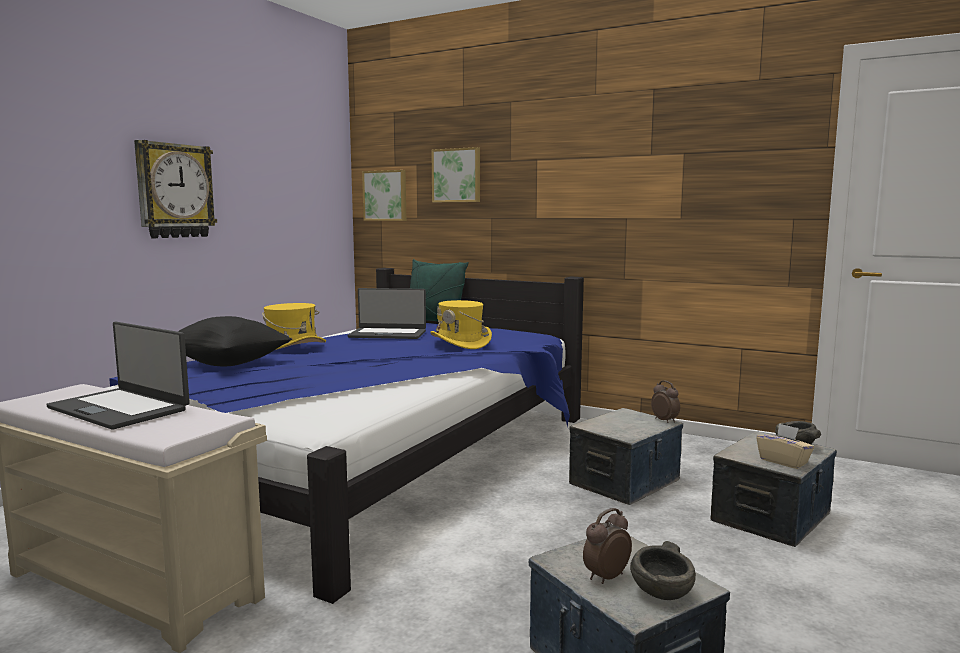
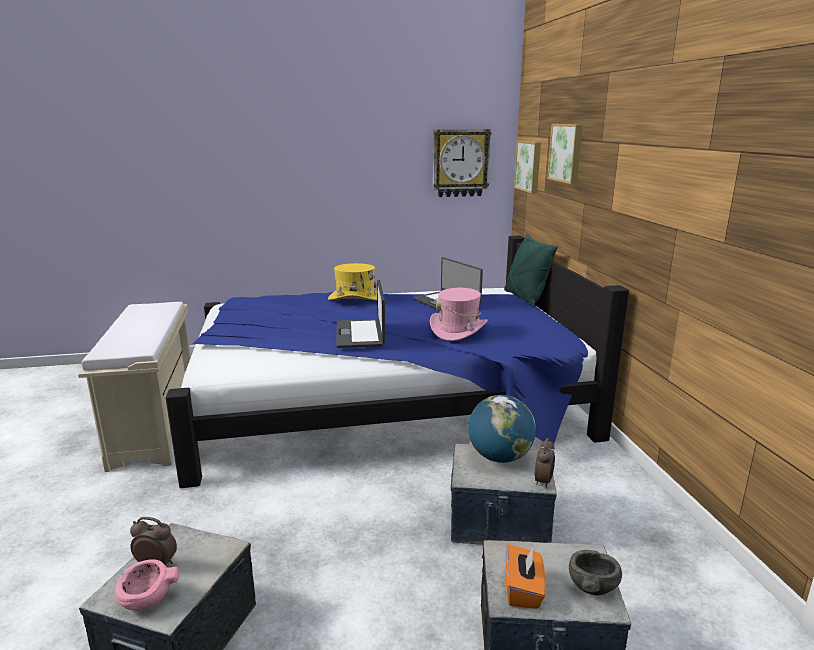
camera: 50 degrees right, 10 degrees up
(120, 408) = (140, 326): laptop -> laptop (361, 334)
(174, 191) = (322, 167): wall clock -> wall clock (460, 163)
(229, 364) = (294, 304): black pillow -> none
(461, 343) = (458, 330): yellow hat -> pink hat
(614, 420) = (499, 457): none -> globe
(663, 592) = (146, 600): grey bowl -> pink bowl
(783, 461) = (523, 590): beige tissue box -> orange tissue box

